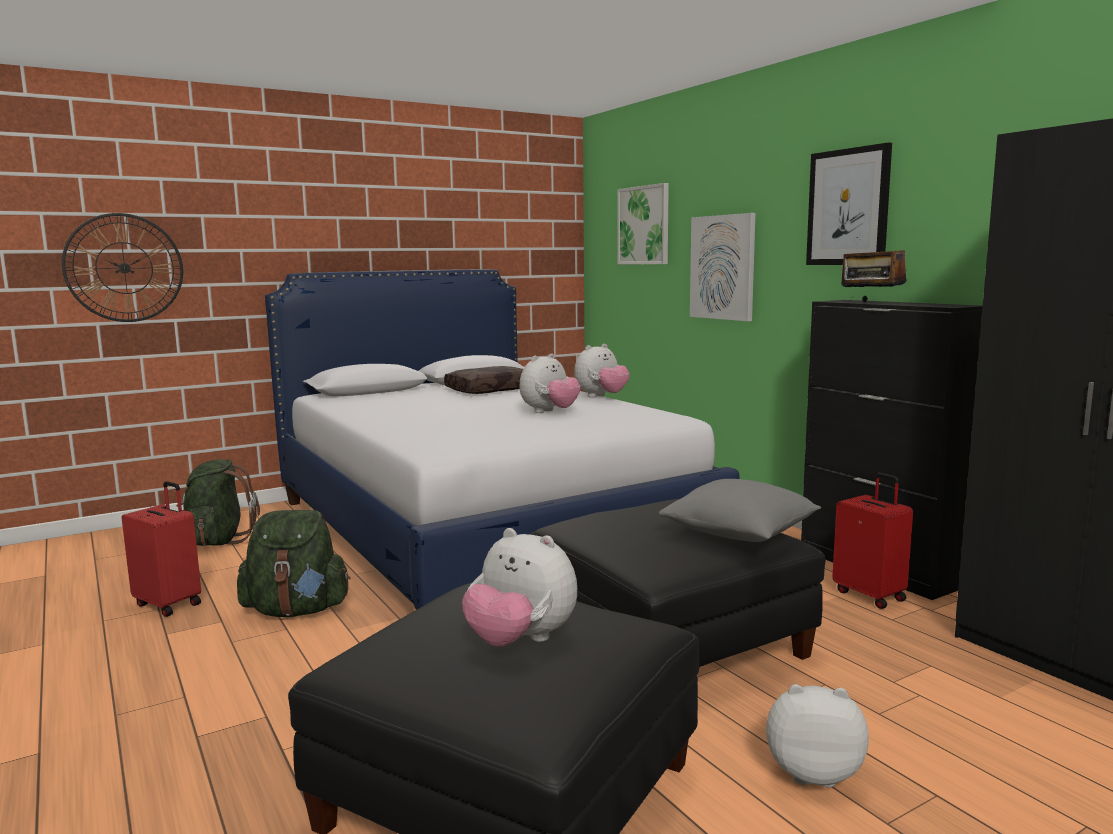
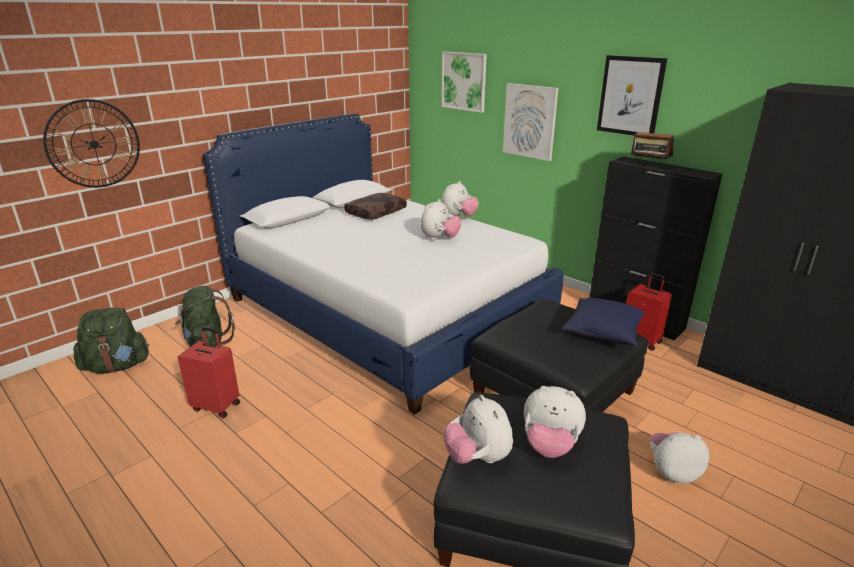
camera: 15 degrees left, 15 degrees up
(297, 610) = (311, 399): green backpack -> green backpack (117, 366)
(395, 643) = (477, 458): none -> plush toy
(740, 535) = (603, 333): grey pillow -> blue pillow

